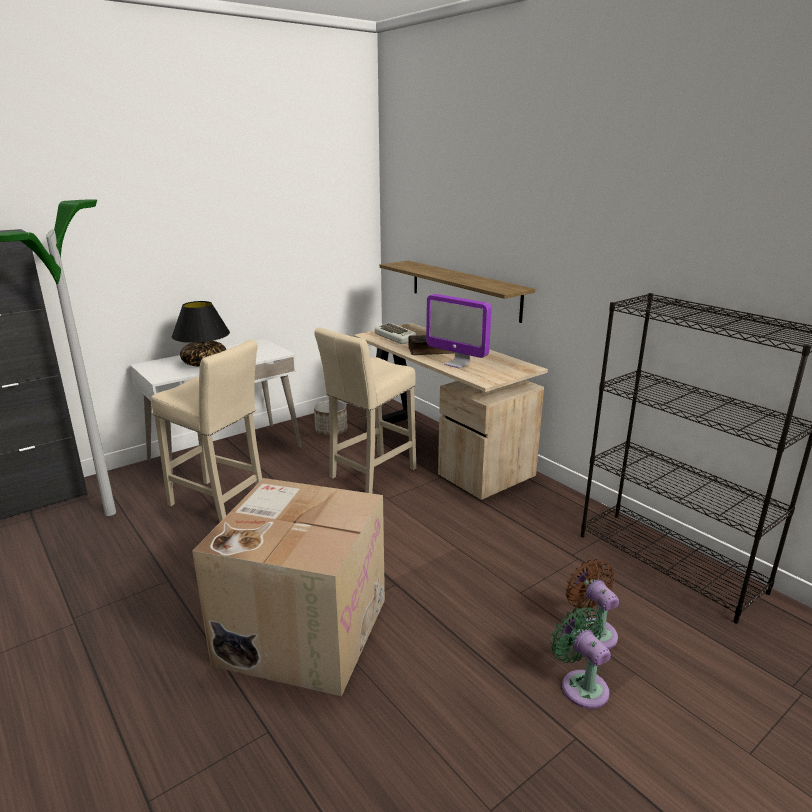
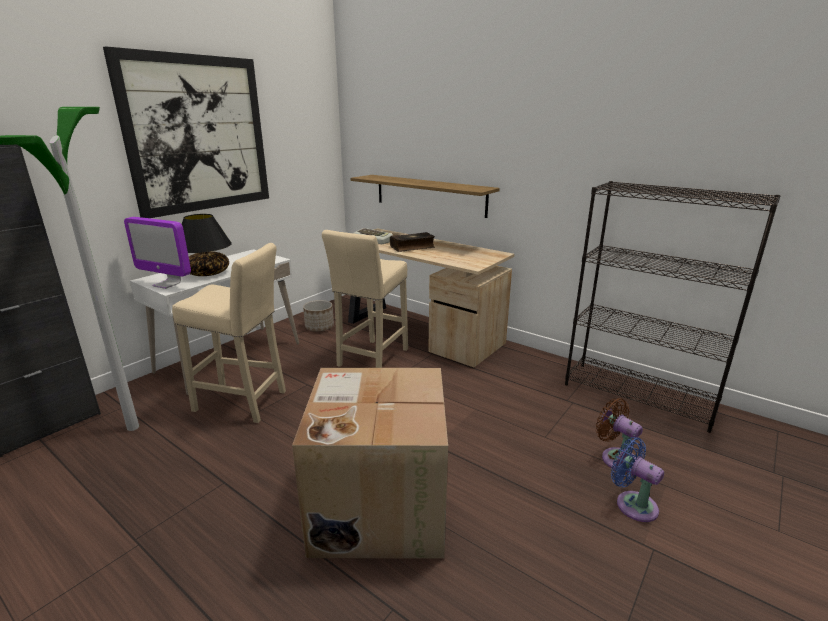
camera: 15 degrees left, 0 degrees up
(210, 217) = (198, 135): none -> picture
(457, 364) = (440, 255): monitor -> monitor (167, 284)
(581, 685) = (632, 504): green fan -> blue fan

